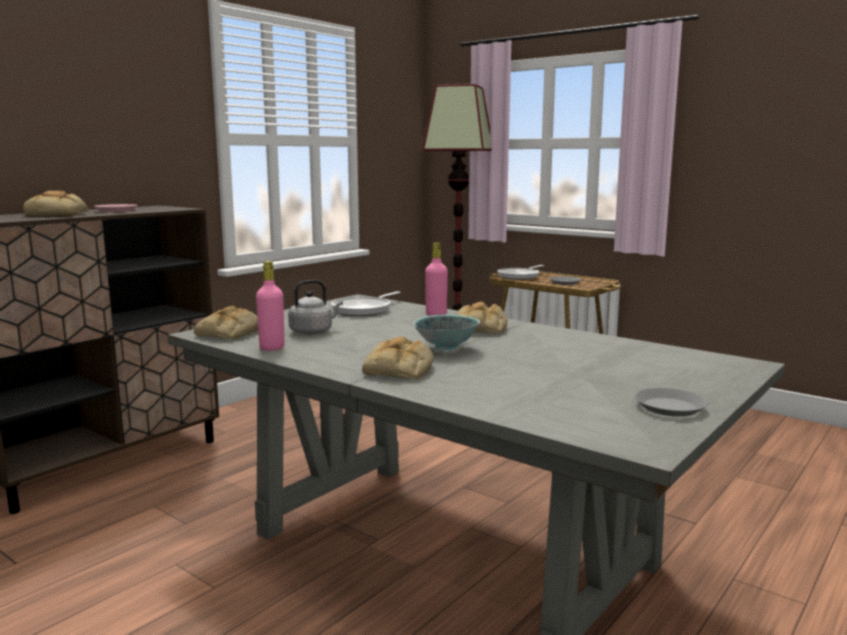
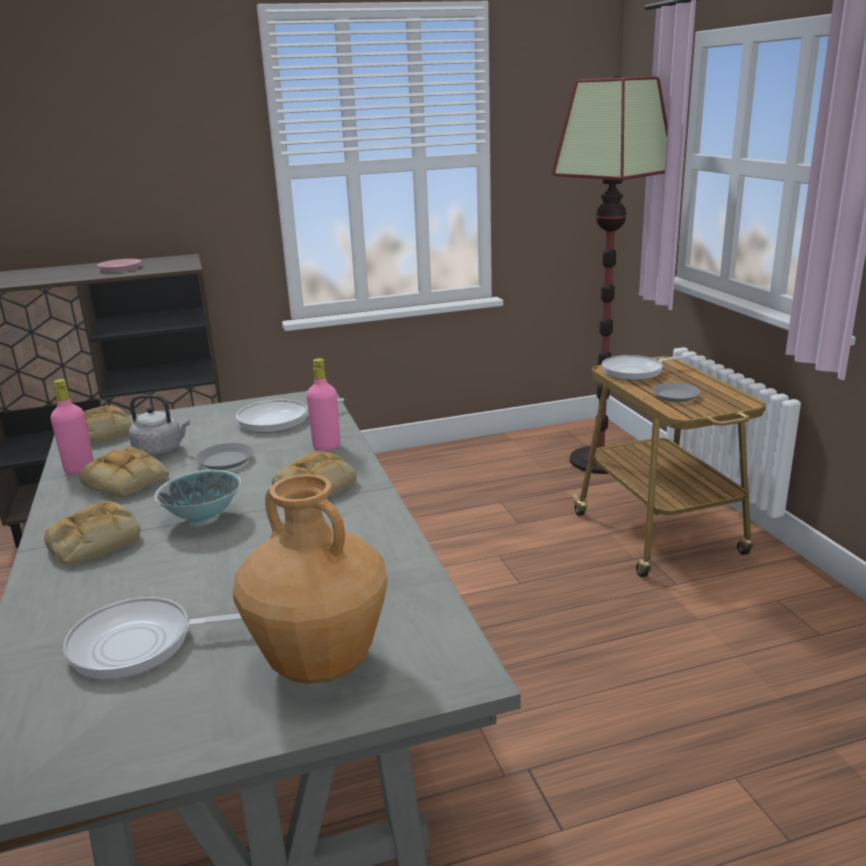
camera: 35 degrees right, 10 degrees up
(58, 214) = (57, 274): bread -> bread (128, 481)
(564, 392) = (139, 644): none -> frying pan
(670, 407) = (172, 724): grey plate -> grey plate (225, 461)
(678, 376) = (319, 664): none -> brown vase

